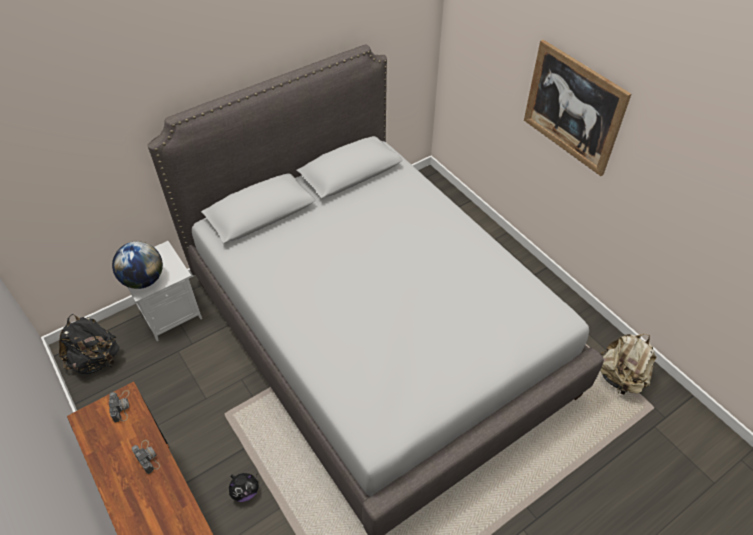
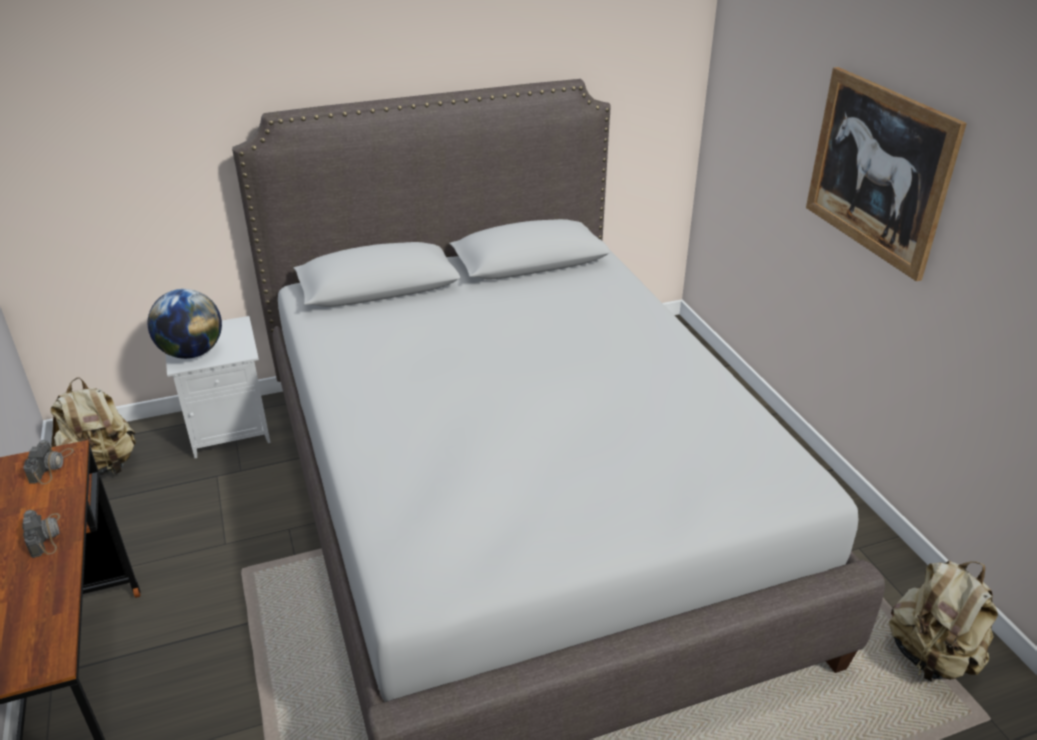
camera: 15 degrees right, 15 degrees down
(96, 360) = (102, 466): black backpack -> beige backpack
(245, 491) = (220, 686): plush toy -> none

